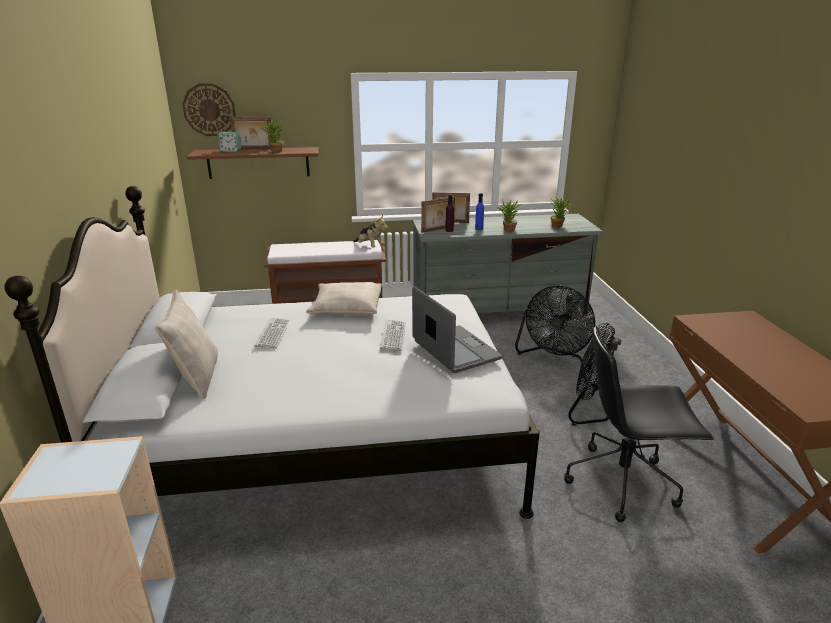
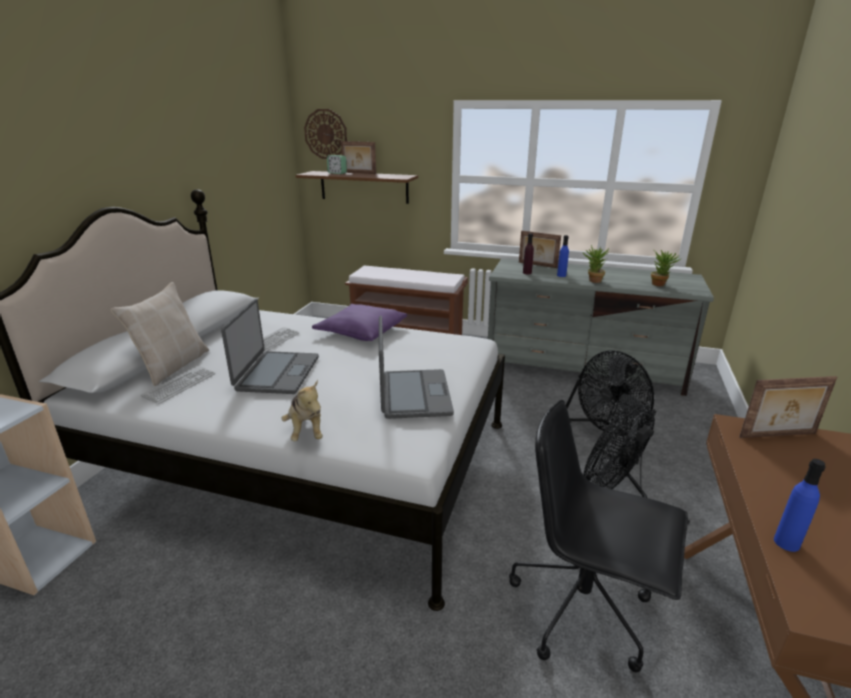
camera: 25 degrees right, 0 degrees up
(275, 152) = (372, 176): potted plant -> none
(315, 360) = (277, 373): none -> laptop
(346, 307) = (361, 330): beige pillow -> purple pillow
(370, 247) = (448, 280): plush toy -> plush toy (306, 431)
(393, 336) = (371, 366): keyboard -> keyboard (180, 385)
(438, 229) = (516, 270): picture frame -> picture frame (778, 436)
(771, 380) = (786, 543): none -> blue bottle

